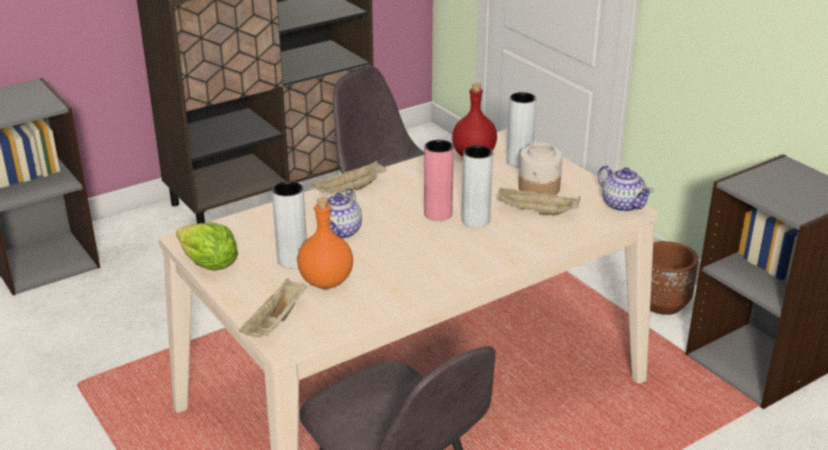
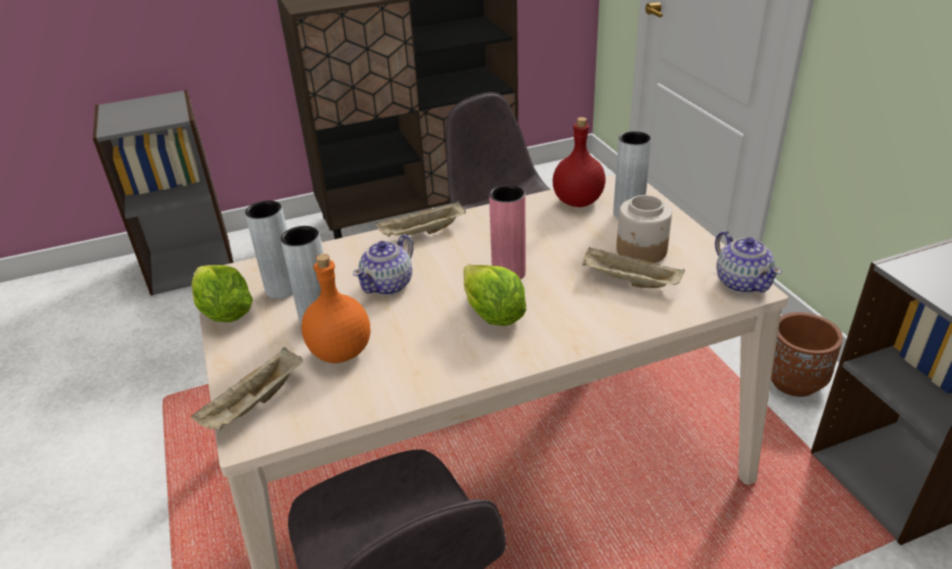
camera: 15 degrees right, 5 degrees up
(438, 245) = (493, 315): none -> lettuce
(475, 220) = (550, 286): grey vase -> grey vase (282, 289)

